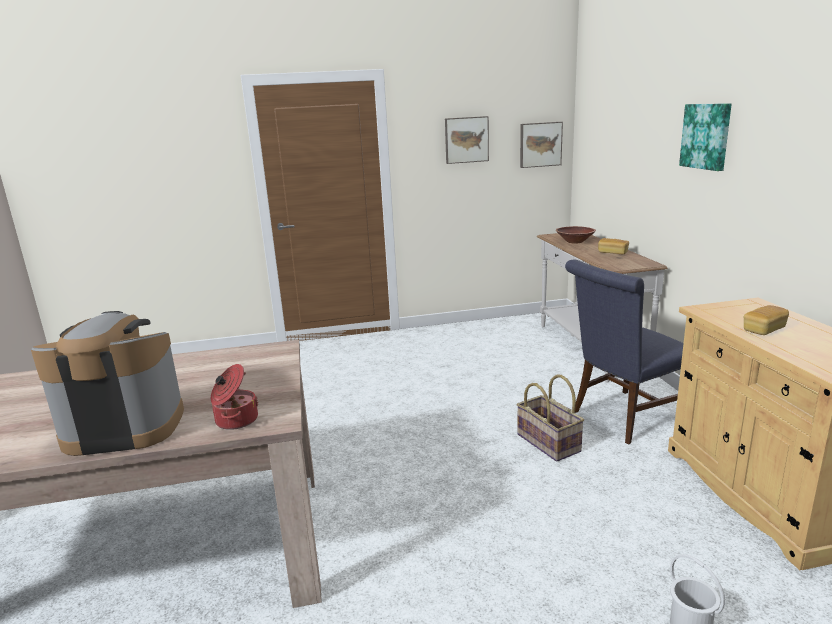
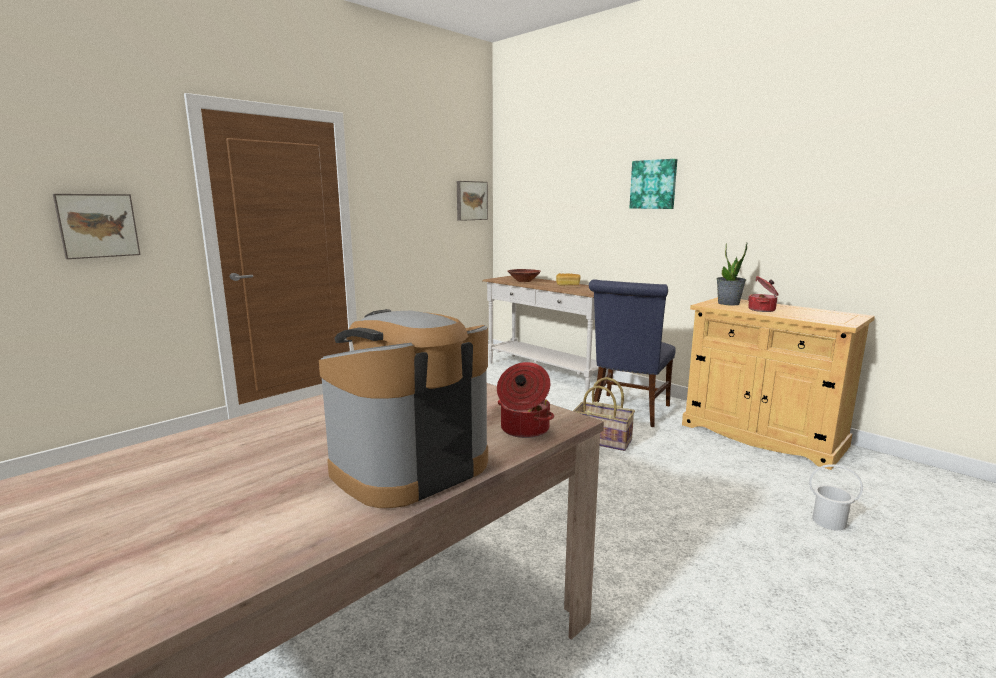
camera: 35 degrees left, 5 degrees down
(466, 139) = (415, 191): picture -> picture (97, 225)
(739, 311) = (728, 303): none -> potted plant
(764, 330) = (762, 310): bread -> cooking pot

